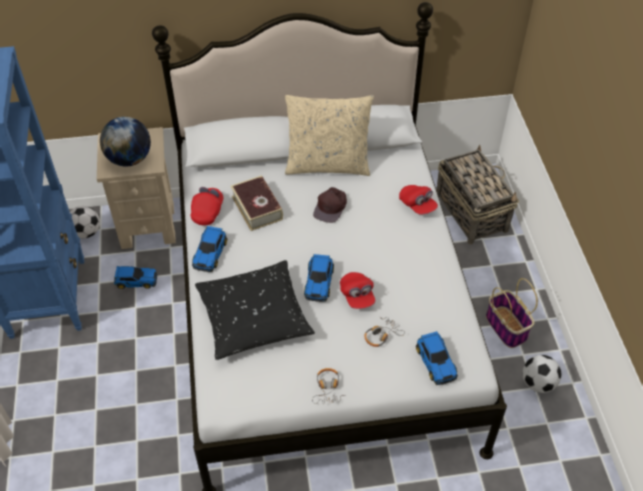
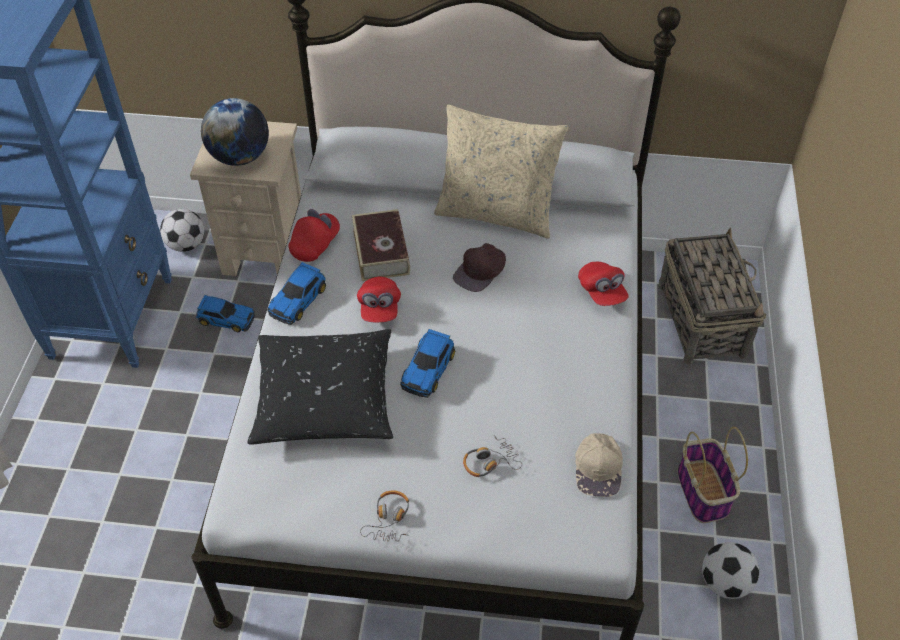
camera: 15 degrees right, 0 degrees up
(357, 296) = (474, 400): red cap -> red cap (379, 308)
(436, 361) = (554, 517): toy car -> none
(454, 322) = (599, 467): none -> beige cap

